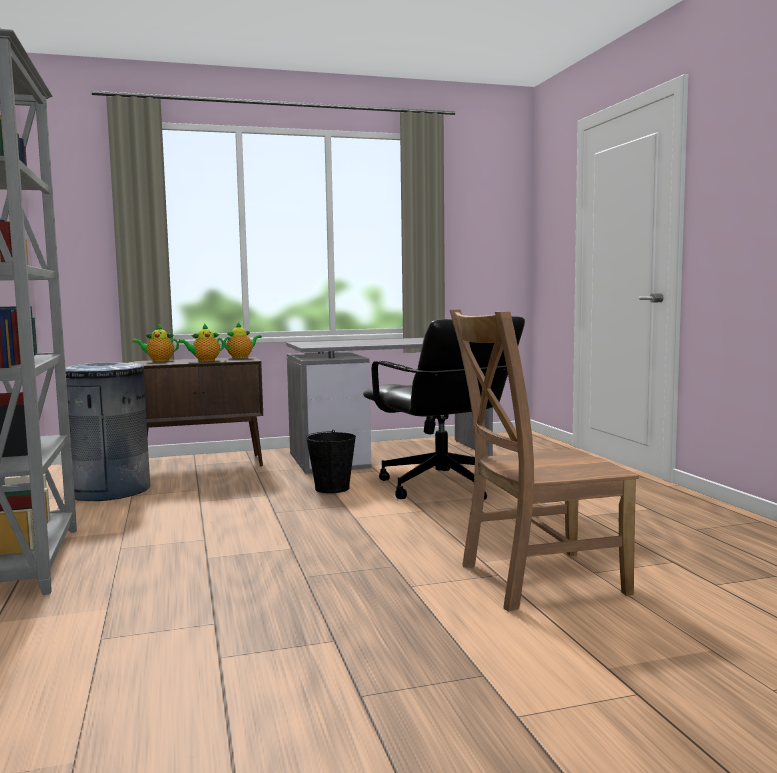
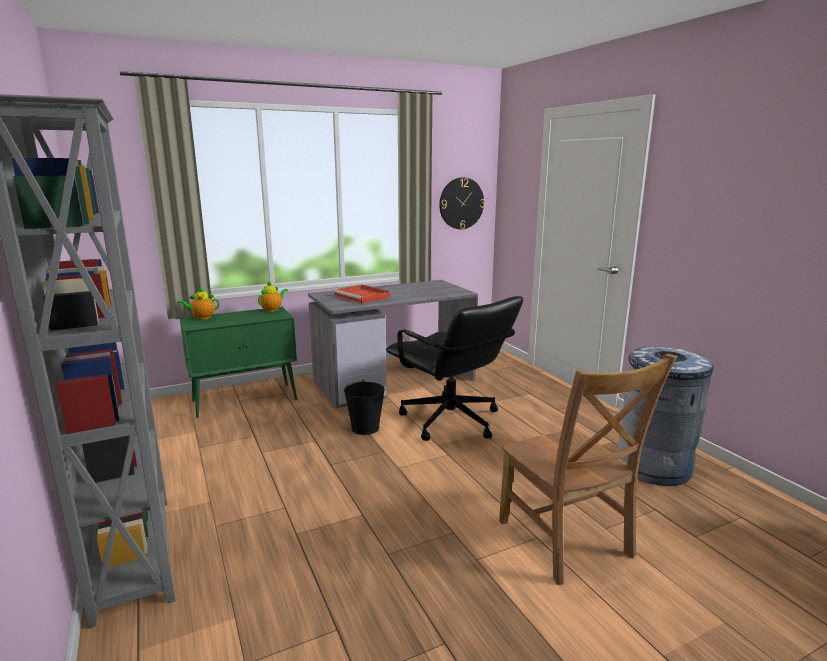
camera: 10 degrees left, 10 degrees up
(109, 491) = (176, 441): grey trash can -> grey trash can (653, 466)
(203, 465) = (246, 400): brown cabinet -> green cabinet
(204, 361) = (244, 318): teapot -> none
(348, 343) = (362, 296): none -> red tray
(486, 246) = (461, 203): none -> wall clock
(535, 579) = (567, 542): brown chair -> brown chair turned 90 degrees counterclockwise

